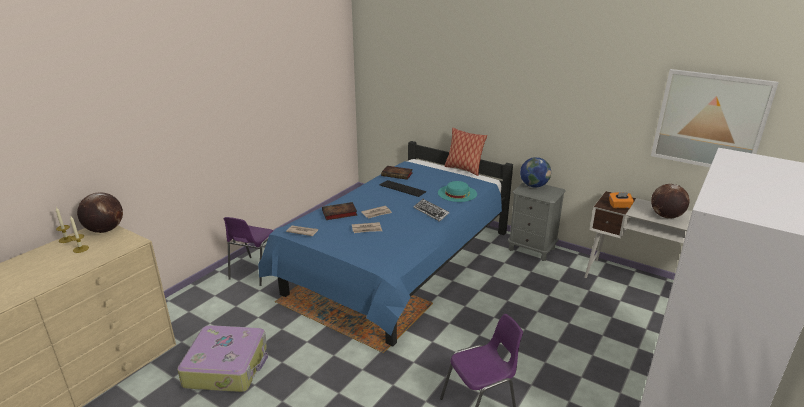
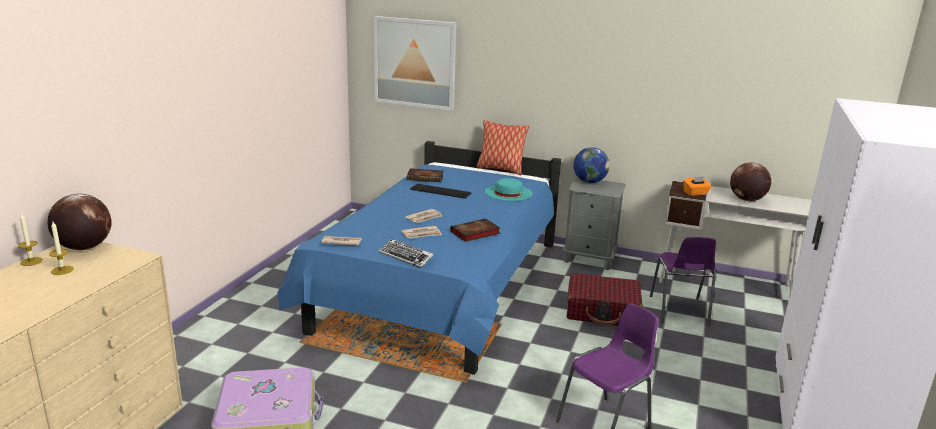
camera: 15 degrees left, 5 degrees down
(254, 272) = (255, 312): purple chair -> purple chair (679, 311)
(338, 213) = (376, 221): book -> book (474, 233)
(431, 212) = (489, 212): keyboard -> keyboard (406, 256)
(522, 300) = (603, 311): none -> red suitcase
(710, 121) = (782, 91): picture -> picture (415, 63)

